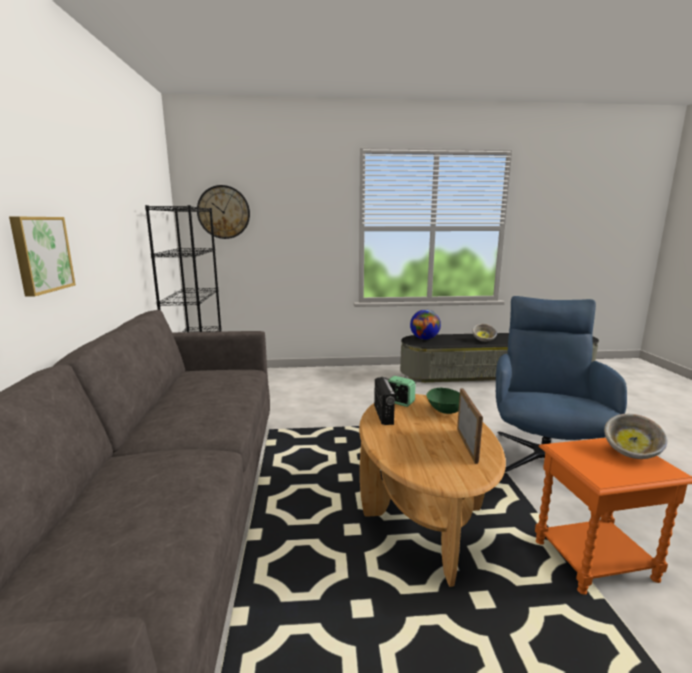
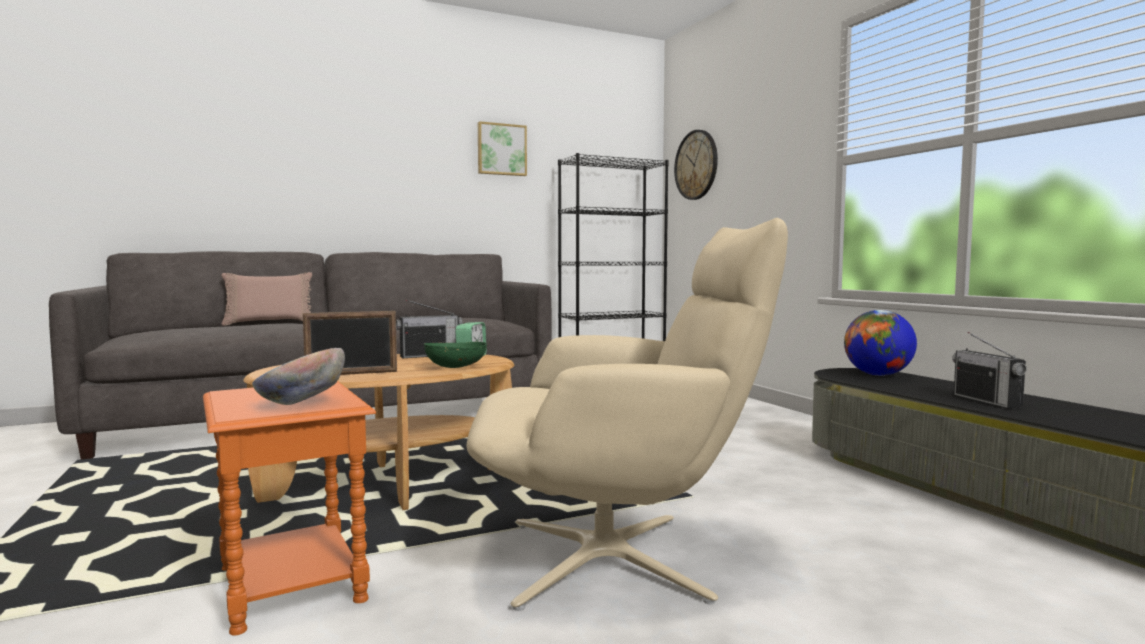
camera: 70 degrees right, 10 degrees down
(41, 254) = (379, 190): picture -> picture (501, 149)
(110, 482) = (269, 323): none -> beige pillow
(484, 340) = (986, 401): bowl -> radio
(543, 456) = (612, 559): blue armchair -> beige armchair

